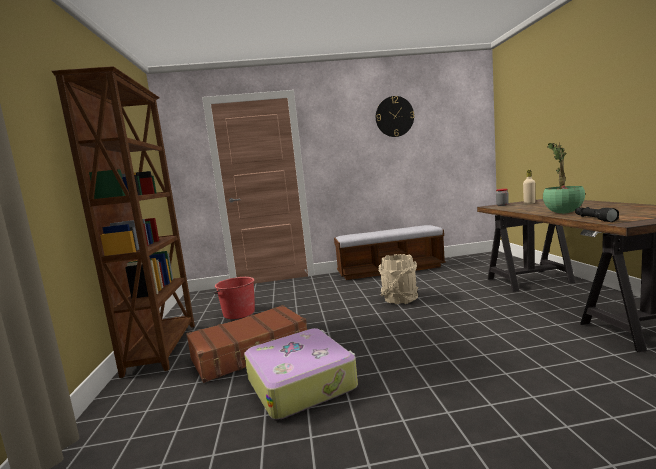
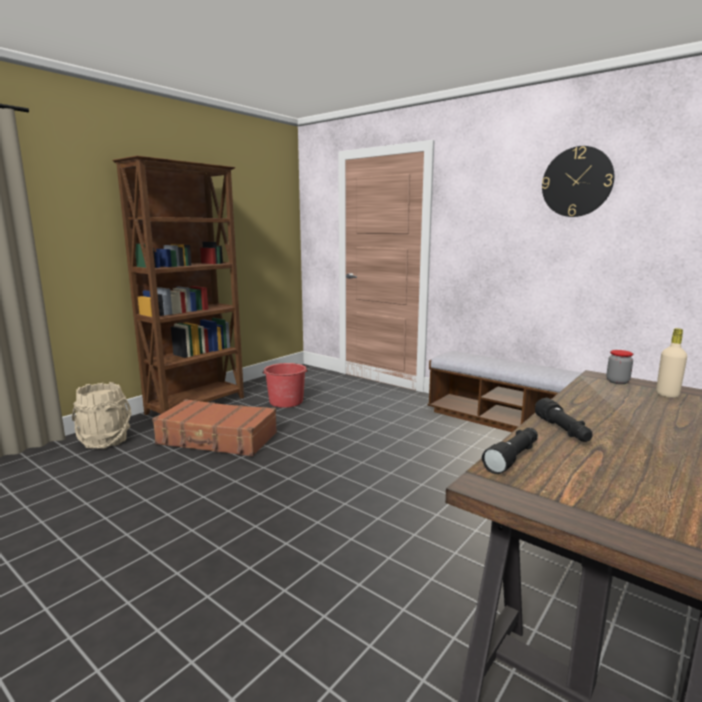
camera: 45 degrees right, 5 degrees up
(302, 382) = (182, 481): suitcase -> none
(400, 299) = (419, 461): beige bucket -> beige bucket (106, 441)
(563, 213) = (563, 431): potted plant -> black flashlight

